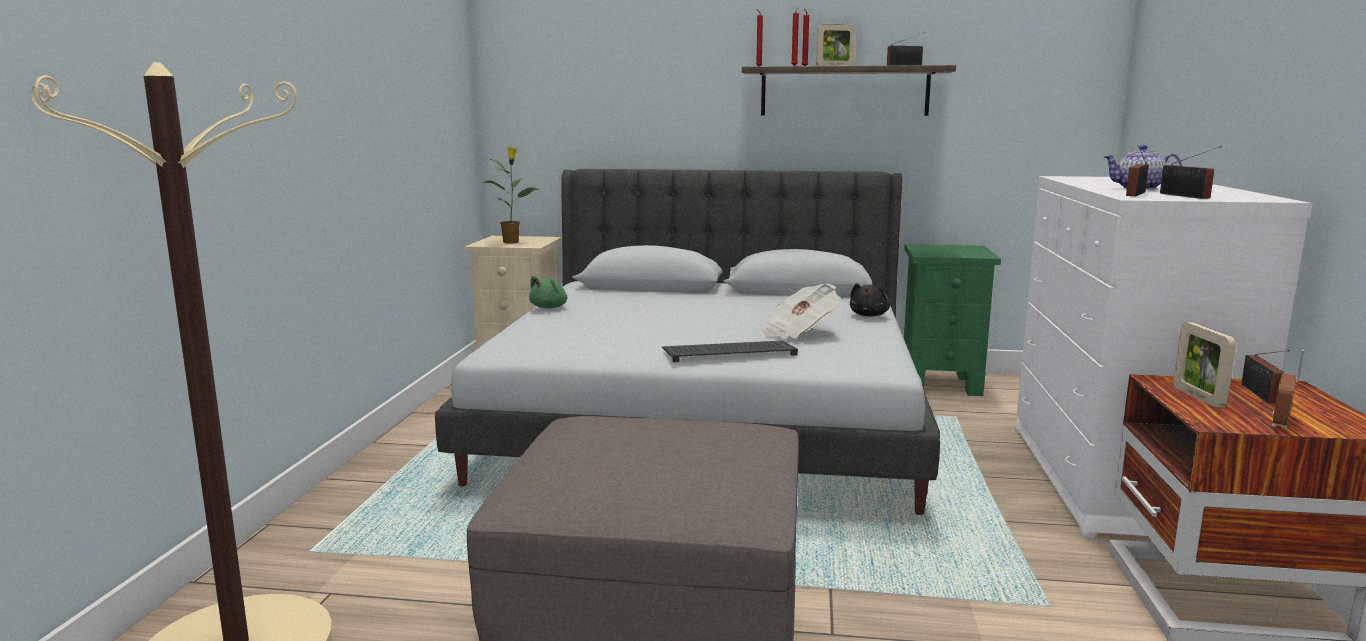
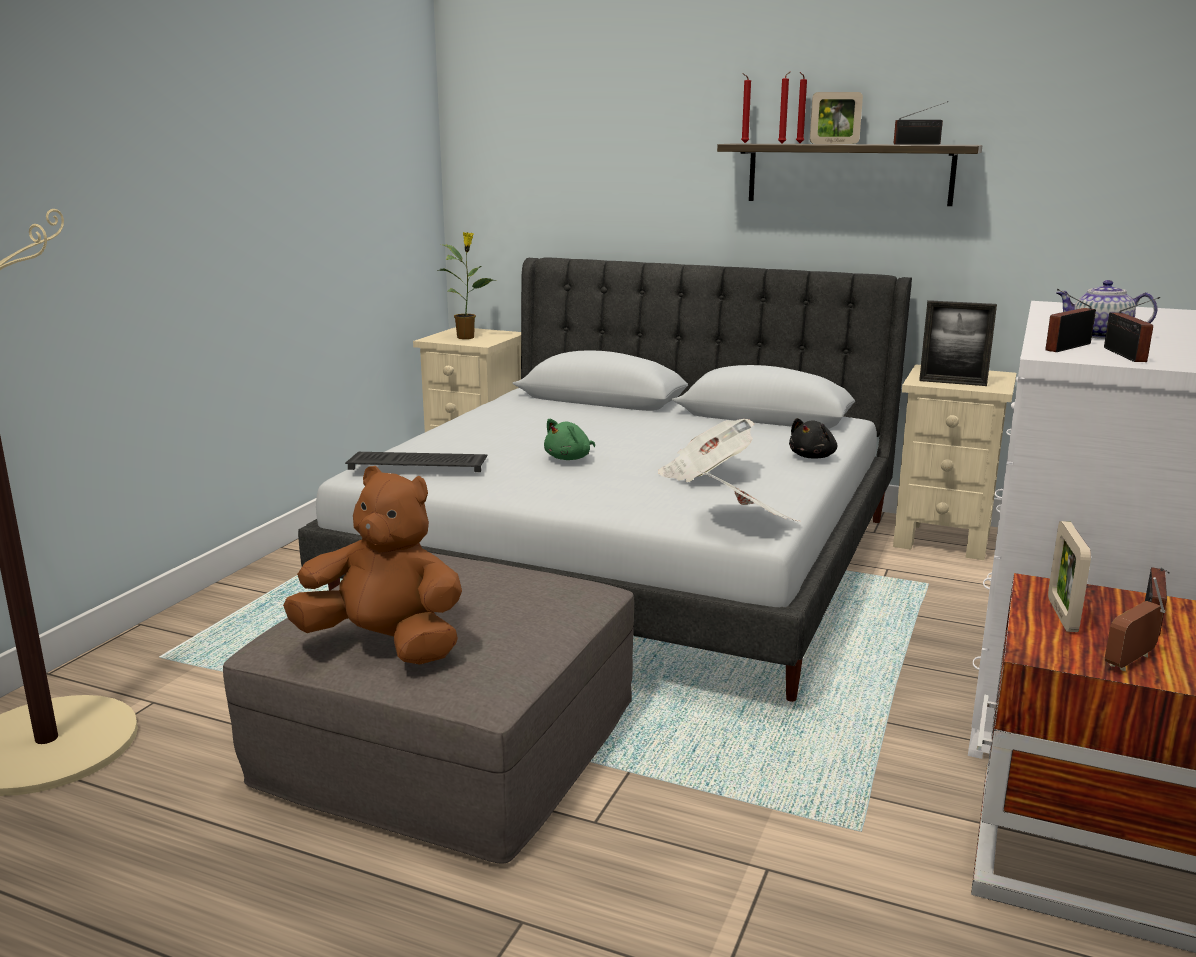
camera: 15 degrees right, 5 degrees up
(550, 307) = (468, 419): green plush toy -> green plush toy (569, 458)
(630, 490) = (385, 644): none -> brown plush toy
(730, 352) = (602, 494): keyboard -> keyboard (420, 463)
(871, 363) = (747, 523): none -> newspaper
(942, 384) = (943, 539): green nightstand -> beige nightstand
(949, 253) = (952, 382): none -> picture frame

